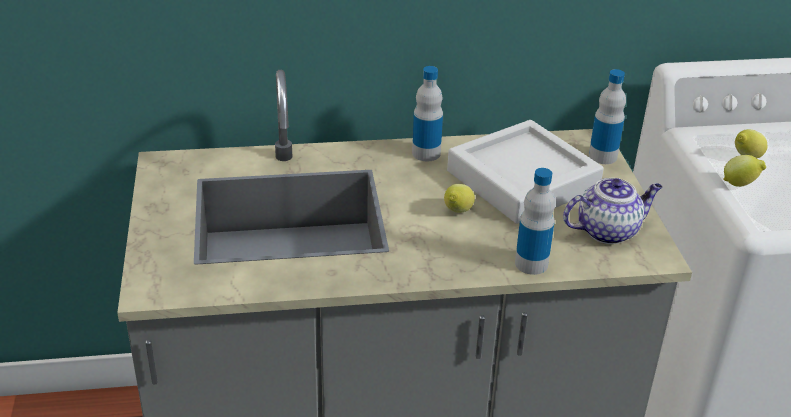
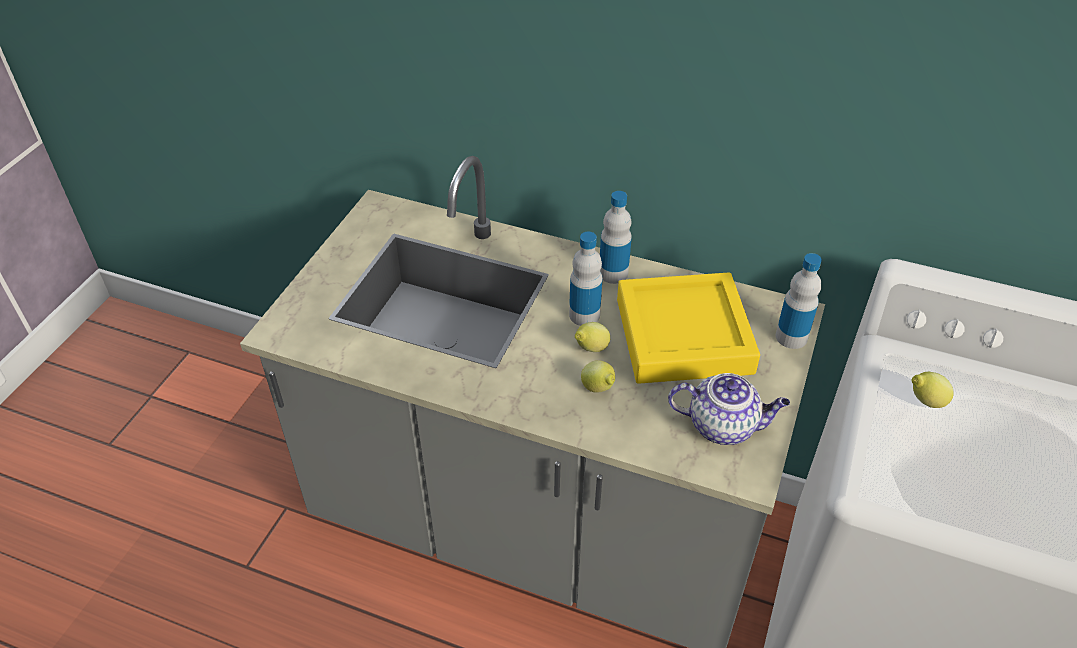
camera: 30 degrees right, 10 degrees up
(522, 180) = (683, 336): grey tray -> yellow tray
(531, 264) = (615, 433): bottle -> bottle (584, 315)
(740, 184) = (888, 432): lemon -> lemon (598, 389)

